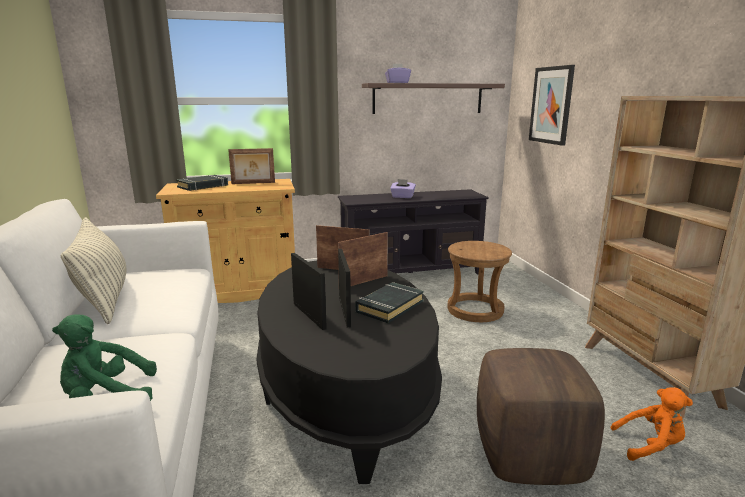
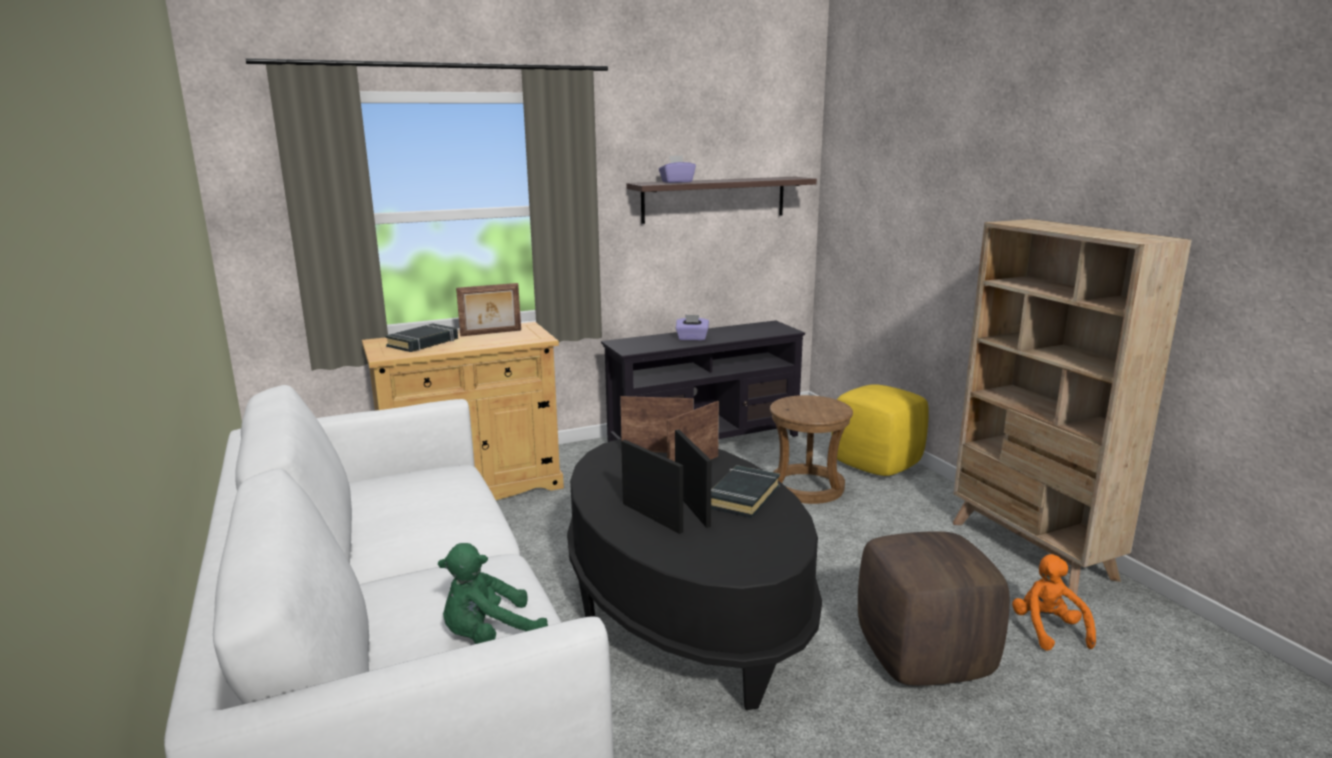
camera: 10 degrees left, 0 degrees up
(104, 298) = (374, 518): pillow -> none
(534, 298) = (876, 464): none -> yellow ottoman
(551, 105) = (881, 210): picture -> none
(650, 445) = (1048, 630): orange plush toy -> orange plush toy turned 90 degrees counterclockwise

